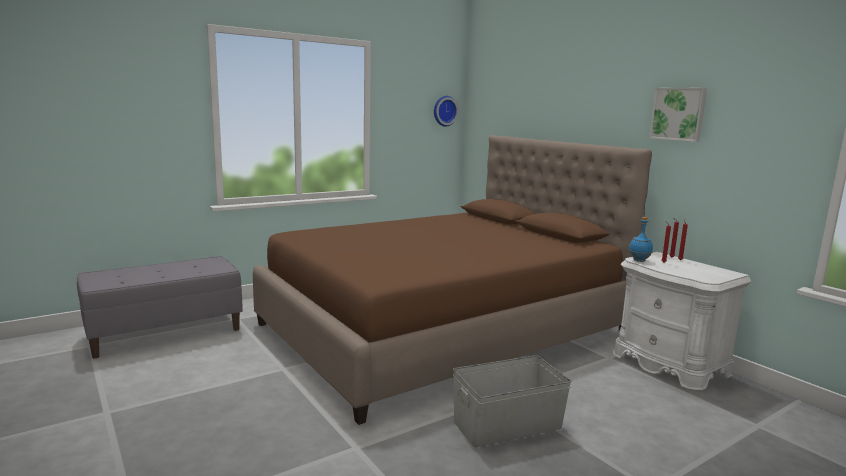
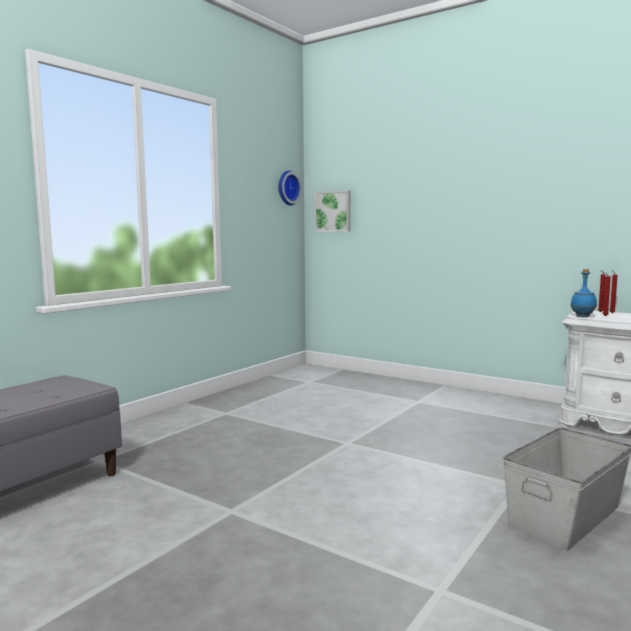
camera: 20 degrees left, 5 degrees down
(443, 330) = (372, 429): brown bed -> none
(678, 114) = (586, 165): picture -> picture (333, 211)

